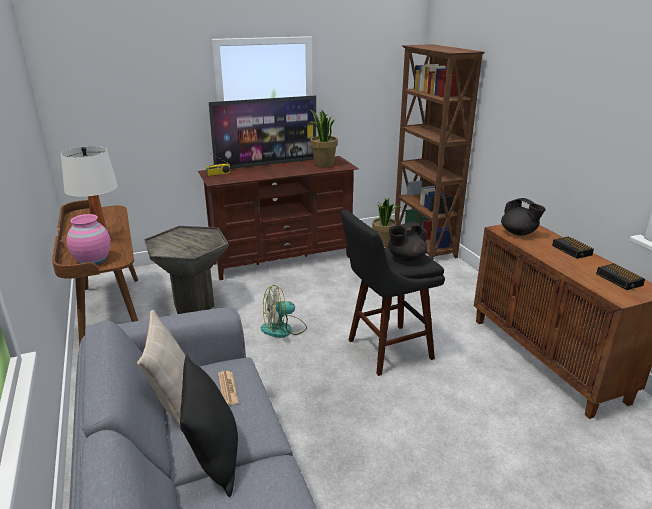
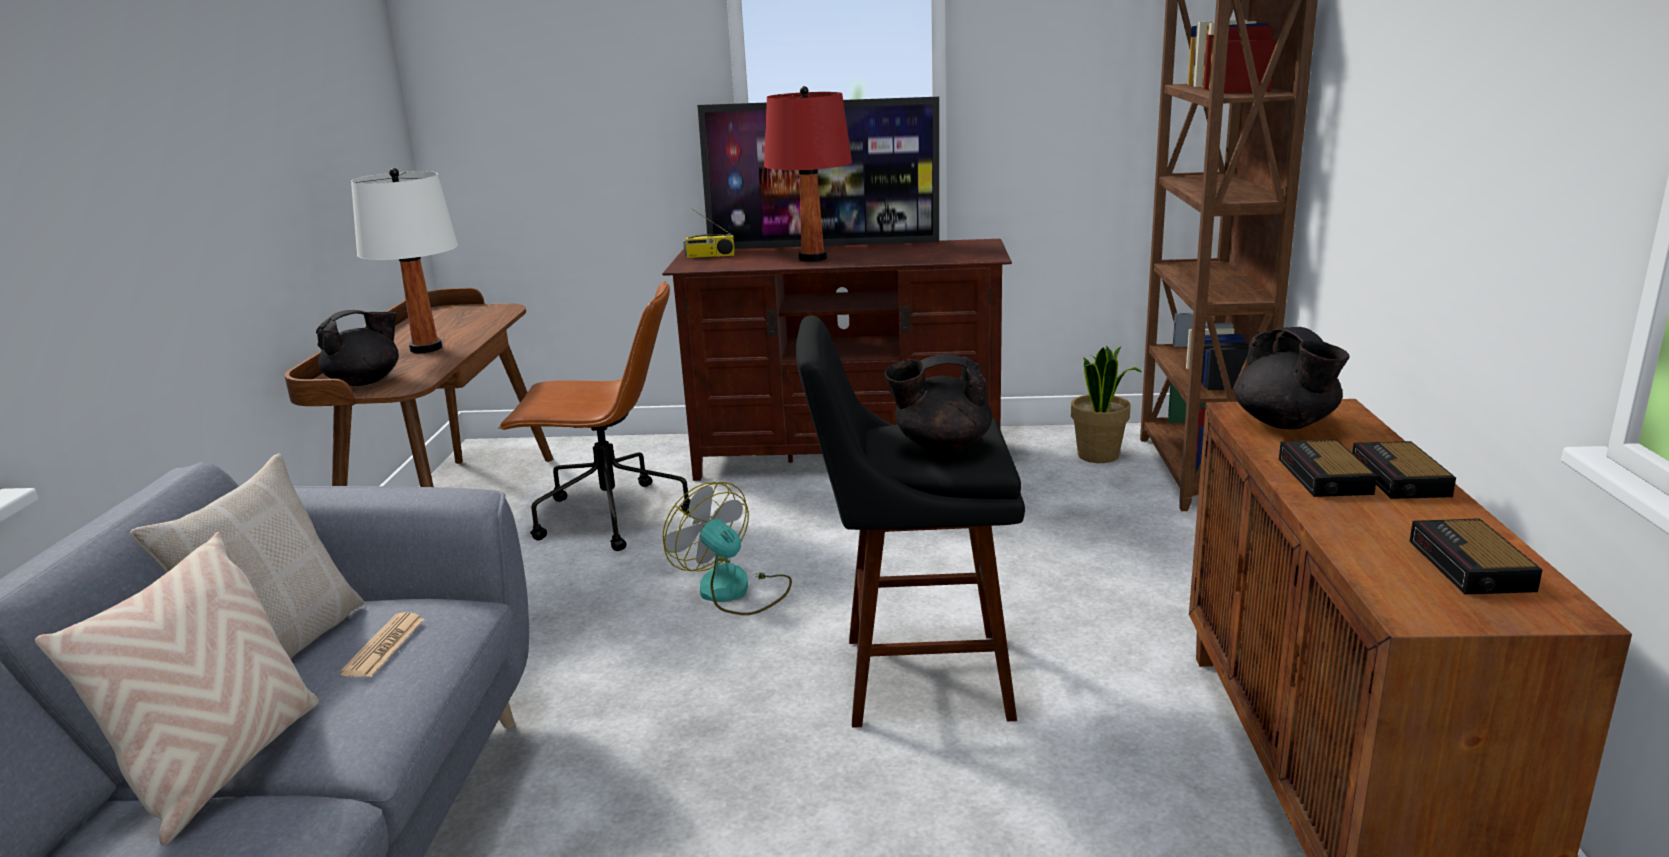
camera: 25 degrees right, 5 degrees down
(92, 260) = (365, 381): pink vase -> black teapot
(194, 305) = (608, 517): grey side table -> brown office chair
(215, 458) = (224, 767): black pillow -> beige pillow
(270, 172) = (813, 258): none -> red table lamp
(283, 329) = (734, 591): fan -> fan turned 45 degrees clockwise
(323, 164) = (941, 251): potted plant -> none
(551, 253) = (1325, 477): none -> alarm clock

